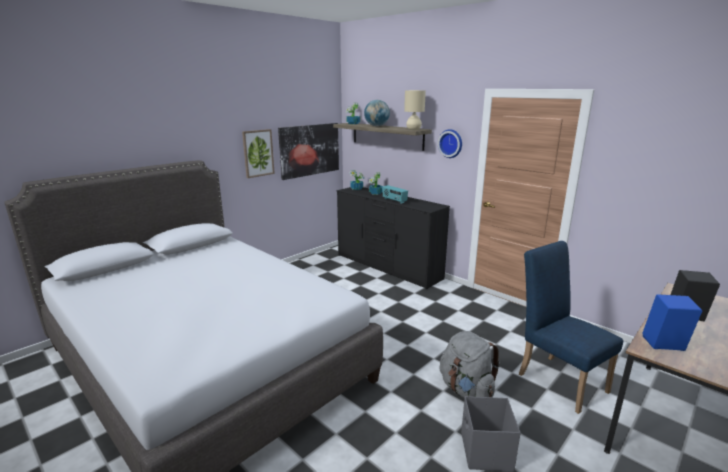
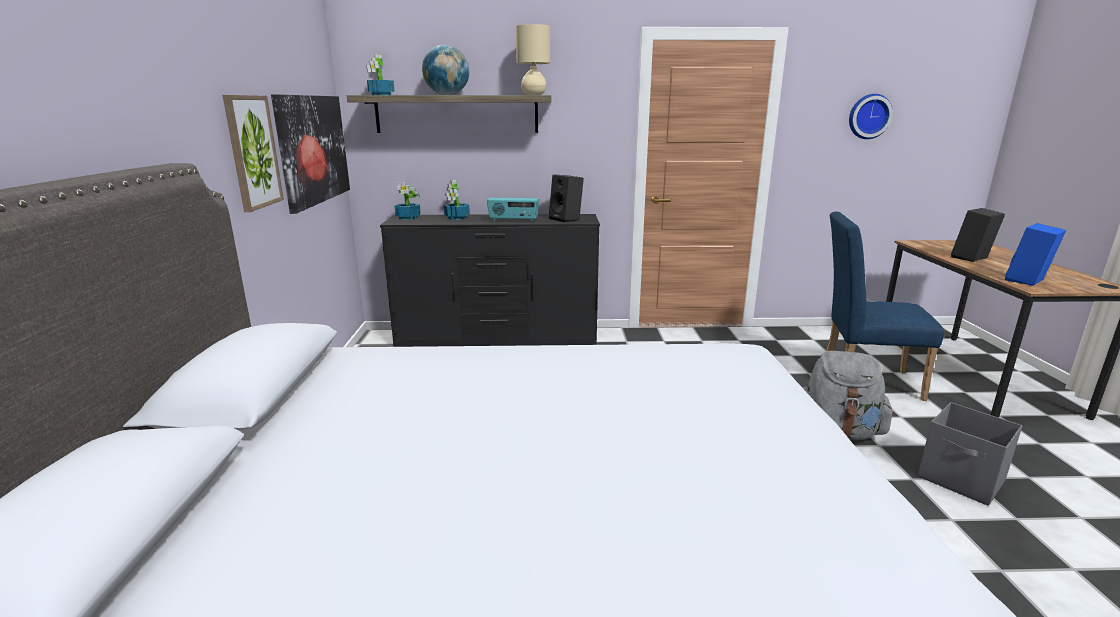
camera: 45 degrees left, 0 degrees up
(422, 206) = (567, 219): none -> black speaker
(451, 143) = (588, 115): wall clock -> wall clock (868, 116)

